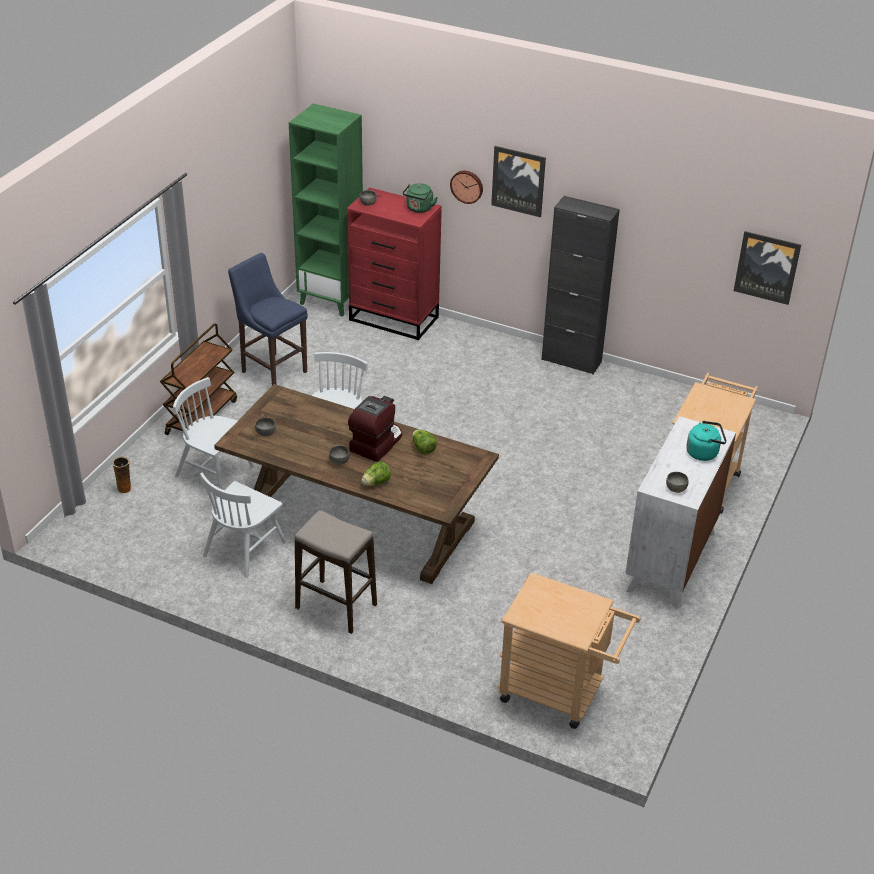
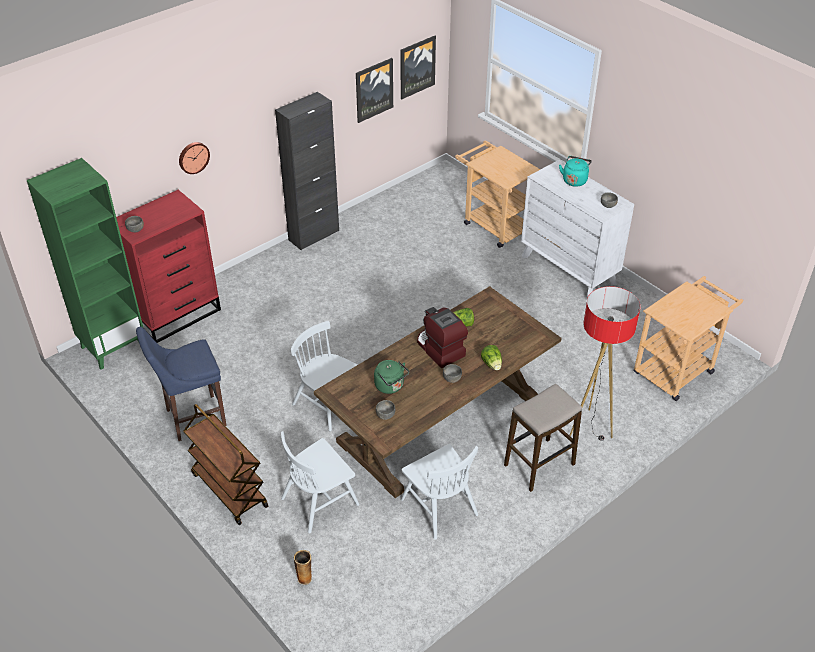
camera: 65 degrees left, 5 degrees up
(413, 635) = (590, 428): none -> floor lamp
(419, 209) = (173, 203): green kettle -> green kettle (390, 386)
(518, 181) = (235, 122): picture -> picture (374, 89)

